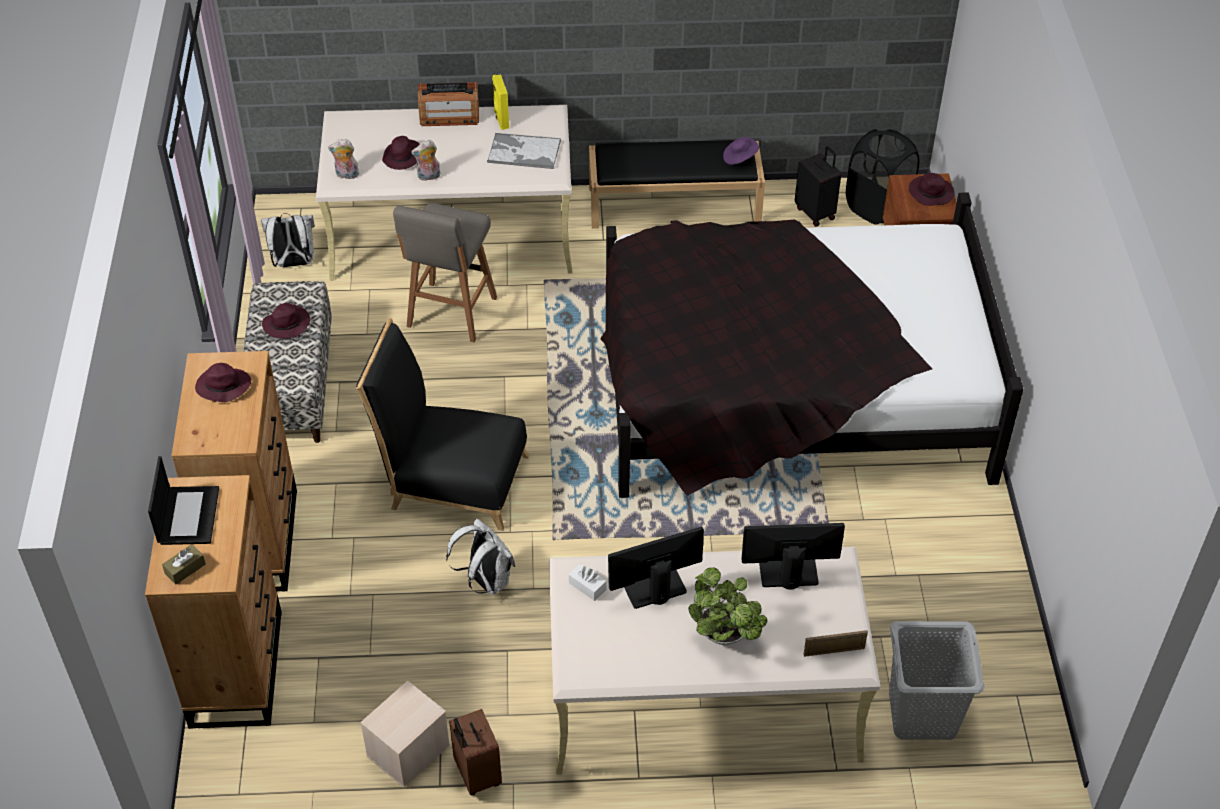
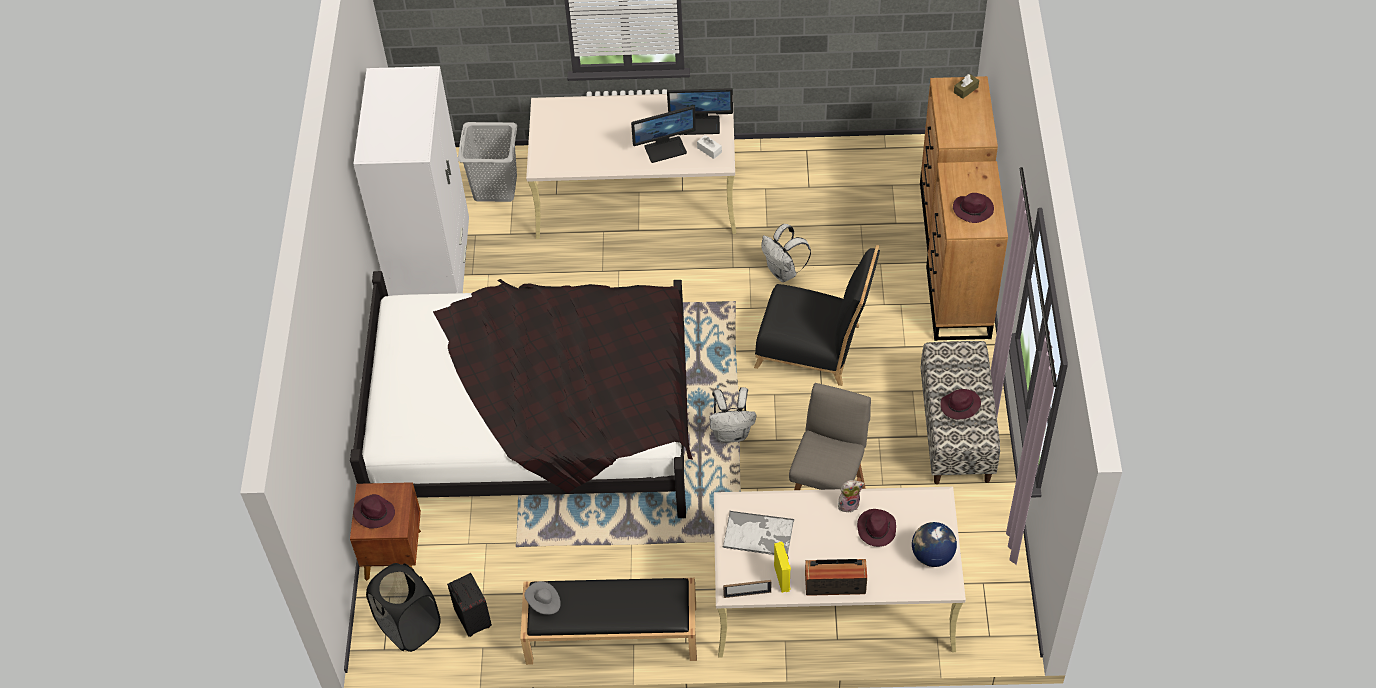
camera: 175 degrees left, 5 degrees up
(188, 515) = (973, 121): laptop -> none
(293, 263) = (982, 565): white backpack -> white backpack (732, 433)
(346, 175) = (927, 507): plush toy -> none
(350, 137) = (932, 555): none -> globe
(408, 752) = (828, 168): beige storage box -> none
(476, 775) = (784, 155): brown suitcase -> none
(726, 636) = (622, 121): potted plant -> none
(739, 158) = (544, 603): purple hat -> grey hat
(788, 572) = (575, 158): monitor -> monitor (701, 124)
(834, 651) = (555, 112): picture frame -> picture frame (747, 594)
(976, 583) = (433, 268): none -> white wardrobe

